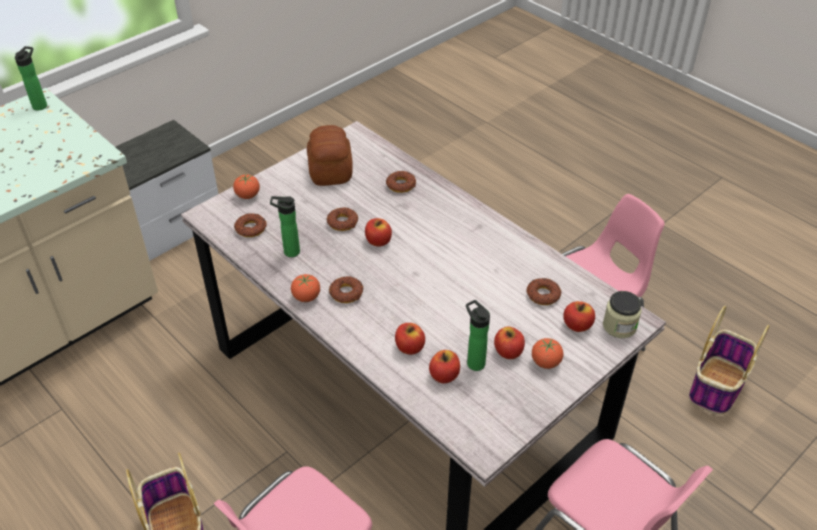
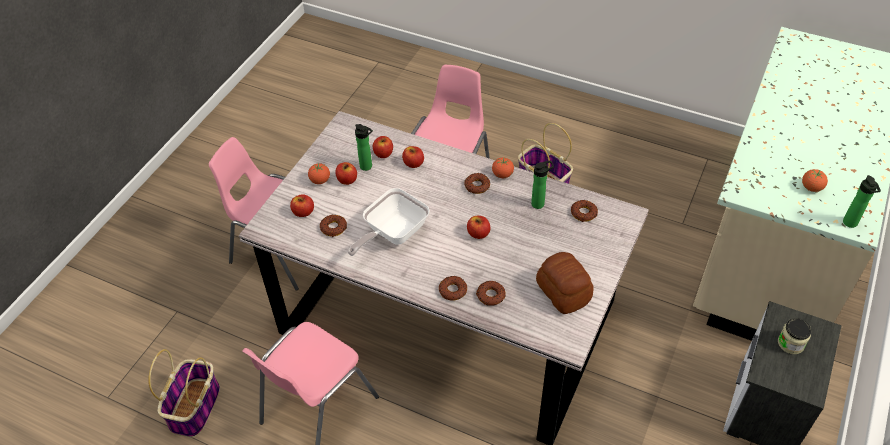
camera: 160 degrees right, 5 degrees up
(248, 195) = (611, 241): tomato -> tomato (811, 188)
(342, 222) = (516, 241): donut -> donut (452, 290)
(475, 268) = (392, 234): none -> frying pan
(619, 326) = (272, 220): jar -> jar (790, 343)

